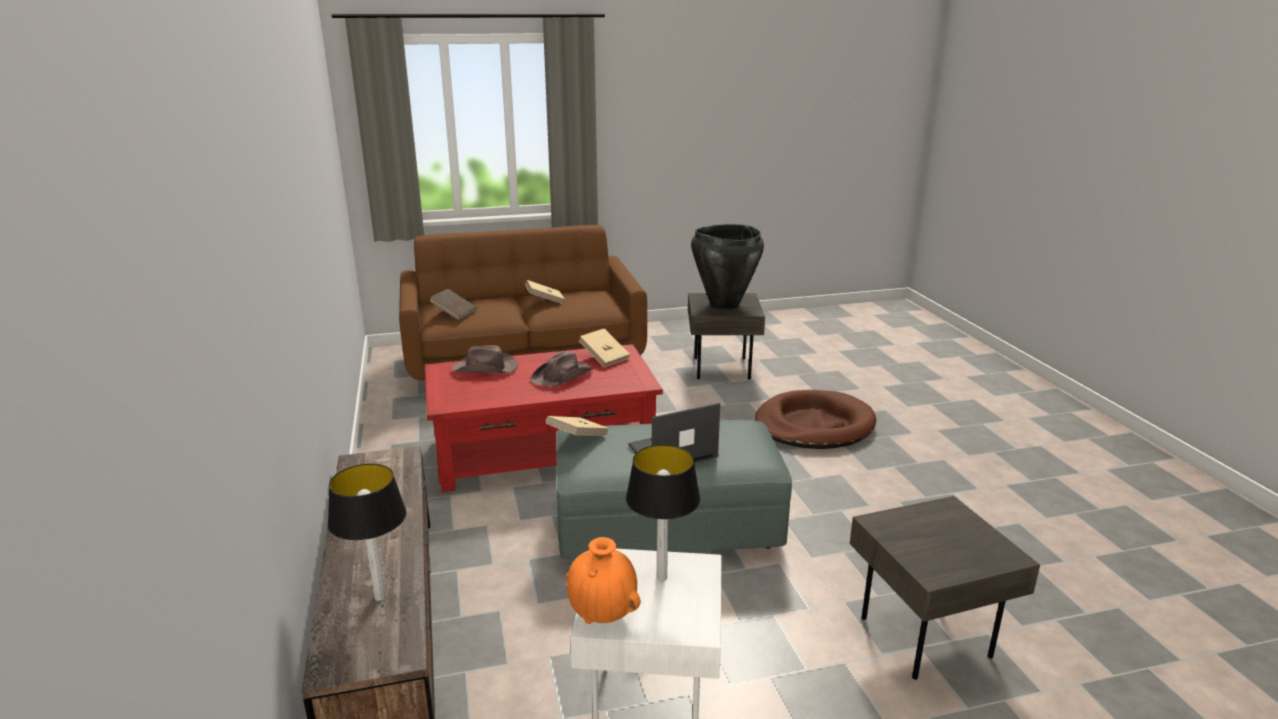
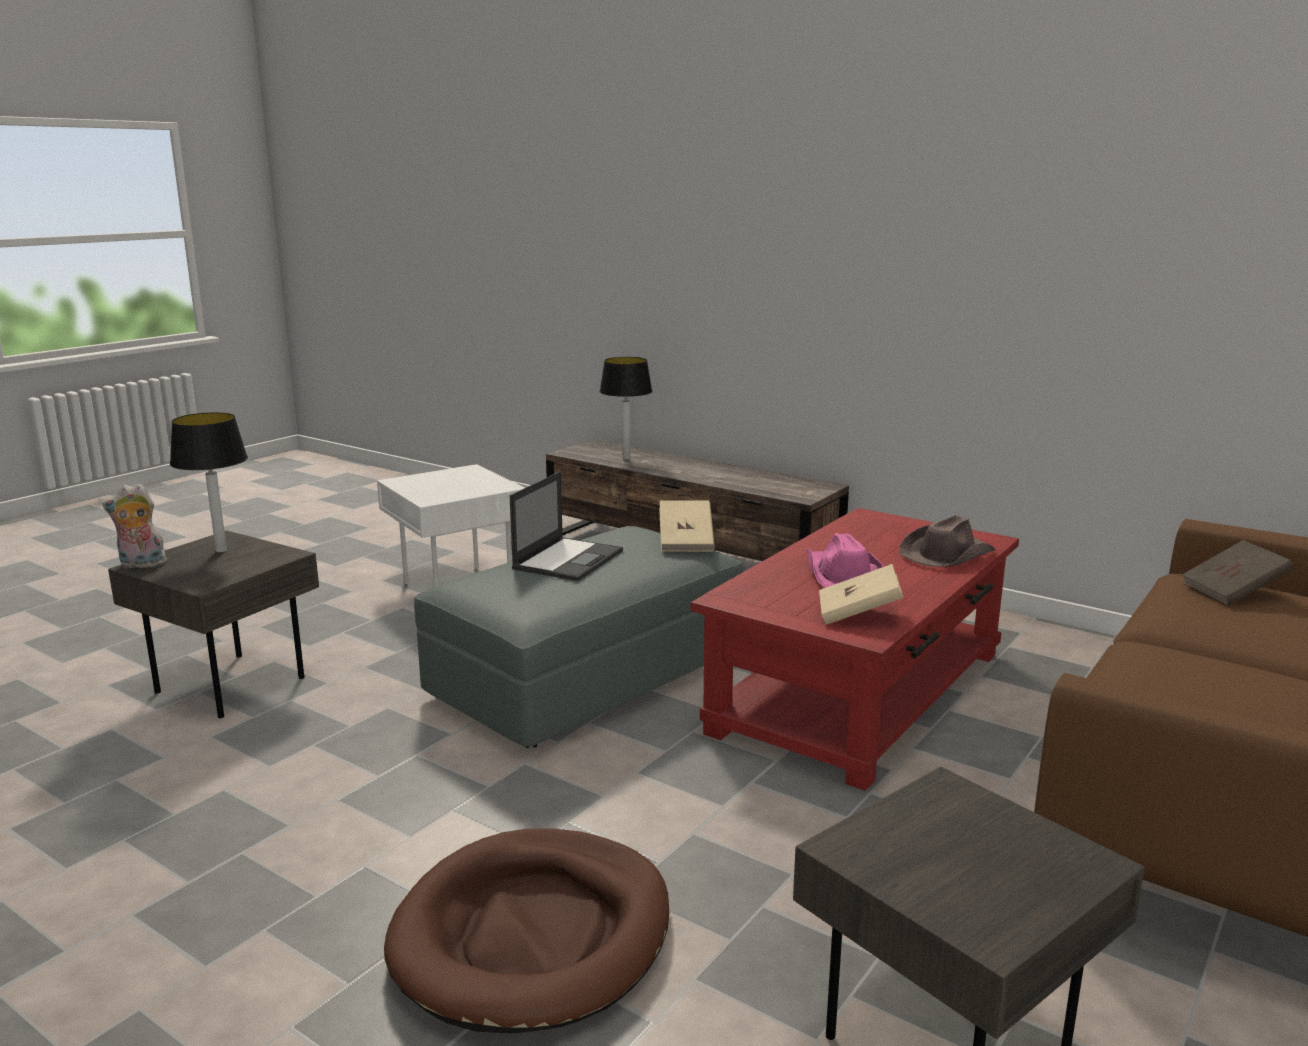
camera: 140 degrees right, 5 degrees down
(545, 301) = (1237, 670): beige book -> none
(562, 376) = (842, 575): brown hat -> pink hat
(603, 616) = (468, 471): orange vase -> none
(662, 577) = (451, 489): table lamp -> table lamp (220, 550)
(724, 305) = (958, 847): black vase -> none
(1009, 556) = (141, 565): none -> plush toy

